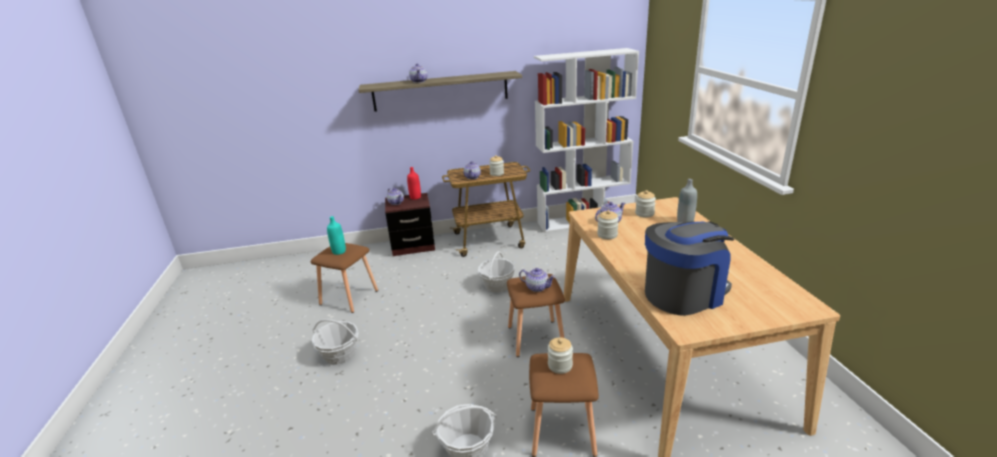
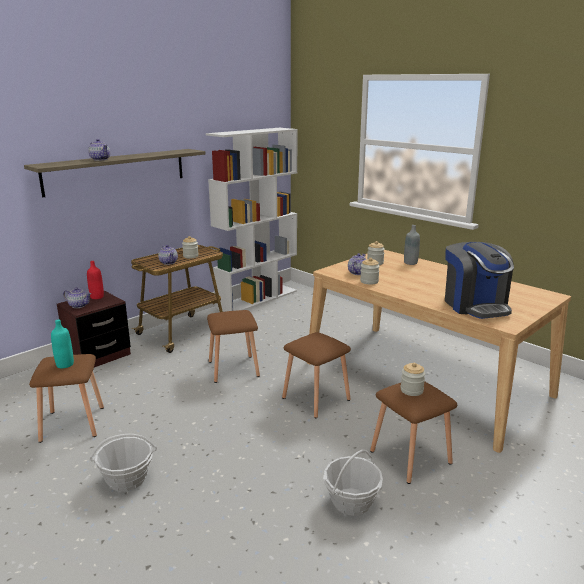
camera: 35 degrees left, 5 degrees down
(497, 286) = (234, 368): basket -> brown stool
(537, 287) = (322, 343): teapot -> none
(684, 293) = (475, 305): coffee machine -> coffee machine turned 135 degrees clockwise

